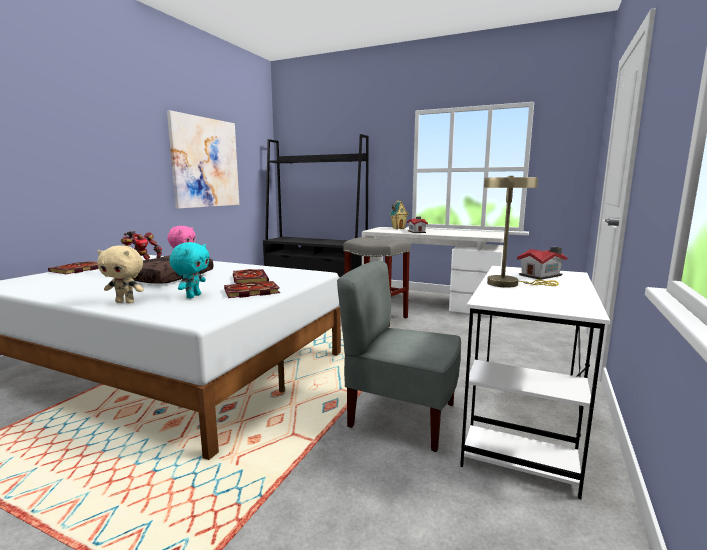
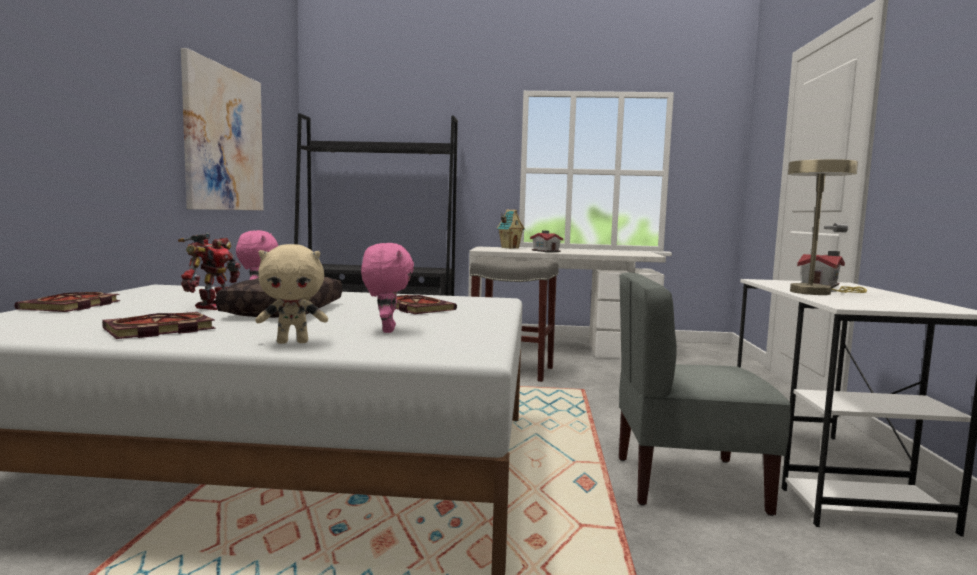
camera: 20 degrees left, 5 degrees down
(193, 296) = (386, 330): turquoise plush toy -> pink plush toy
(250, 292) = (461, 322): book -> book (157, 330)

